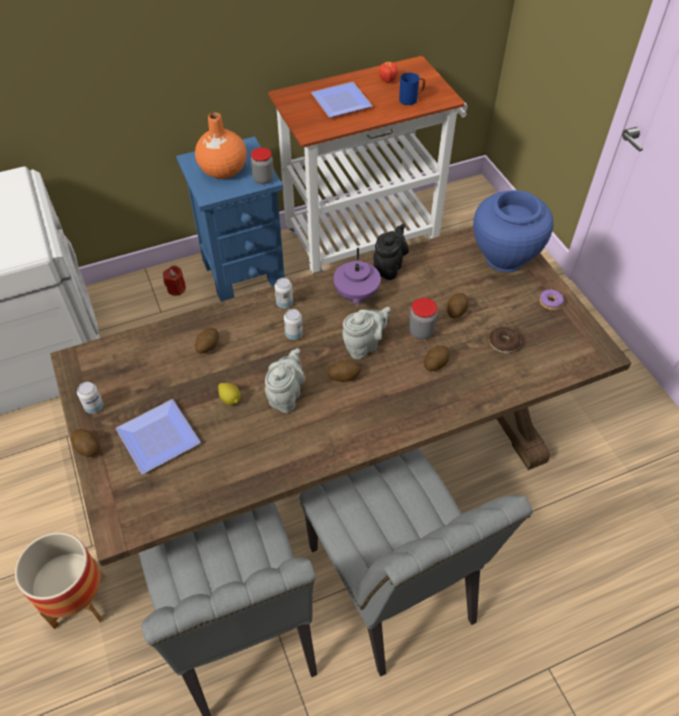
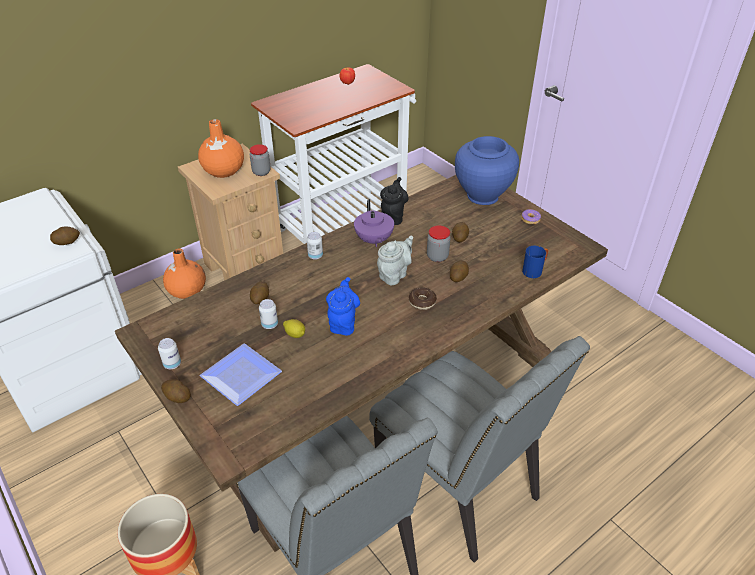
camera: 15 degrees left, 10 degrees down
(176, 289) = (187, 290): red candle -> orange vase
(244, 273) = (246, 267): blue nightstand -> beige nightstand
(286, 396) = (343, 323): grey teapot -> blue teapot
(294, 334) = (332, 277): can -> can (269, 324)
(342, 101) = (315, 101): plate -> none
(344, 376) = (387, 299): potato -> potato (67, 242)
(411, 99) = (372, 93): blue mug -> blue mug (534, 270)
(503, 343) = (506, 253): donut -> donut (422, 302)

